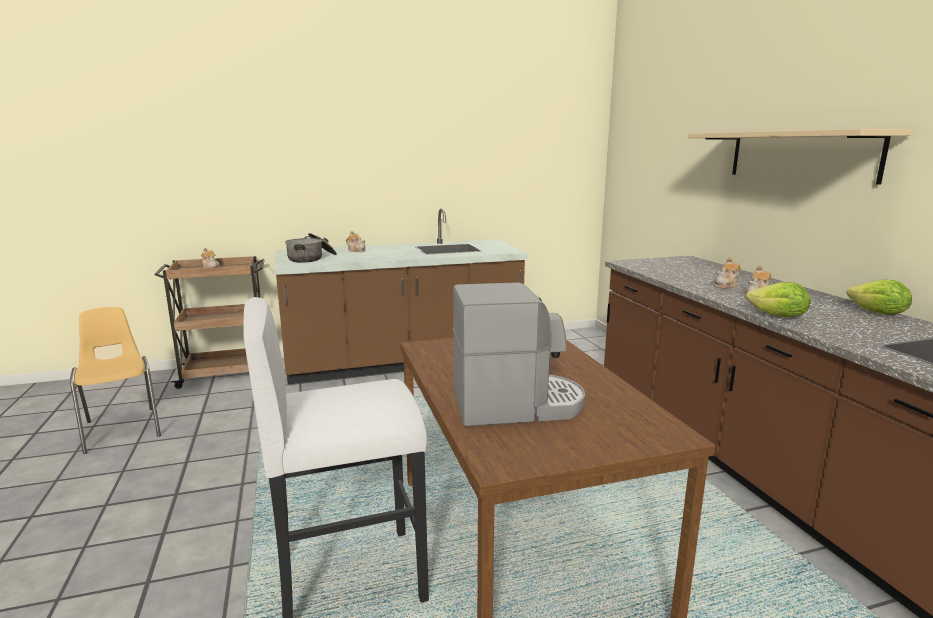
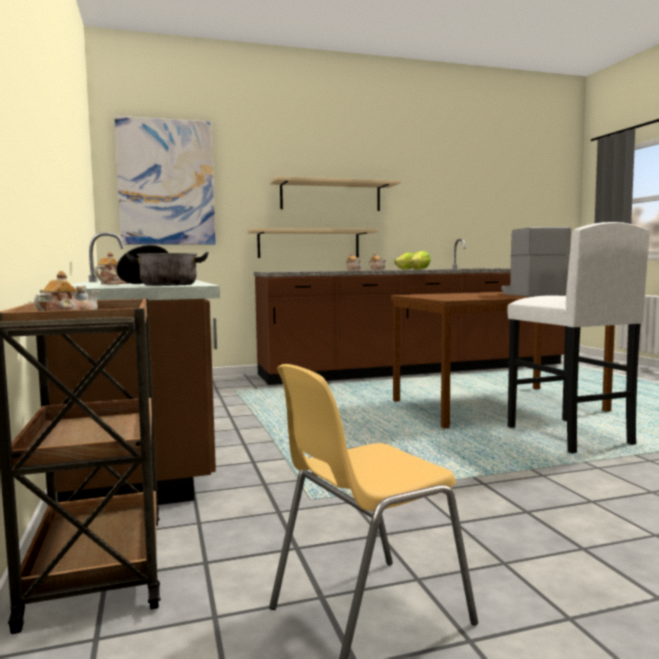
camera: 90 degrees left, 10 degrees down
(645, 140) = (166, 182): none -> picture
(758, 230) = (309, 244): none -> beige shelf

